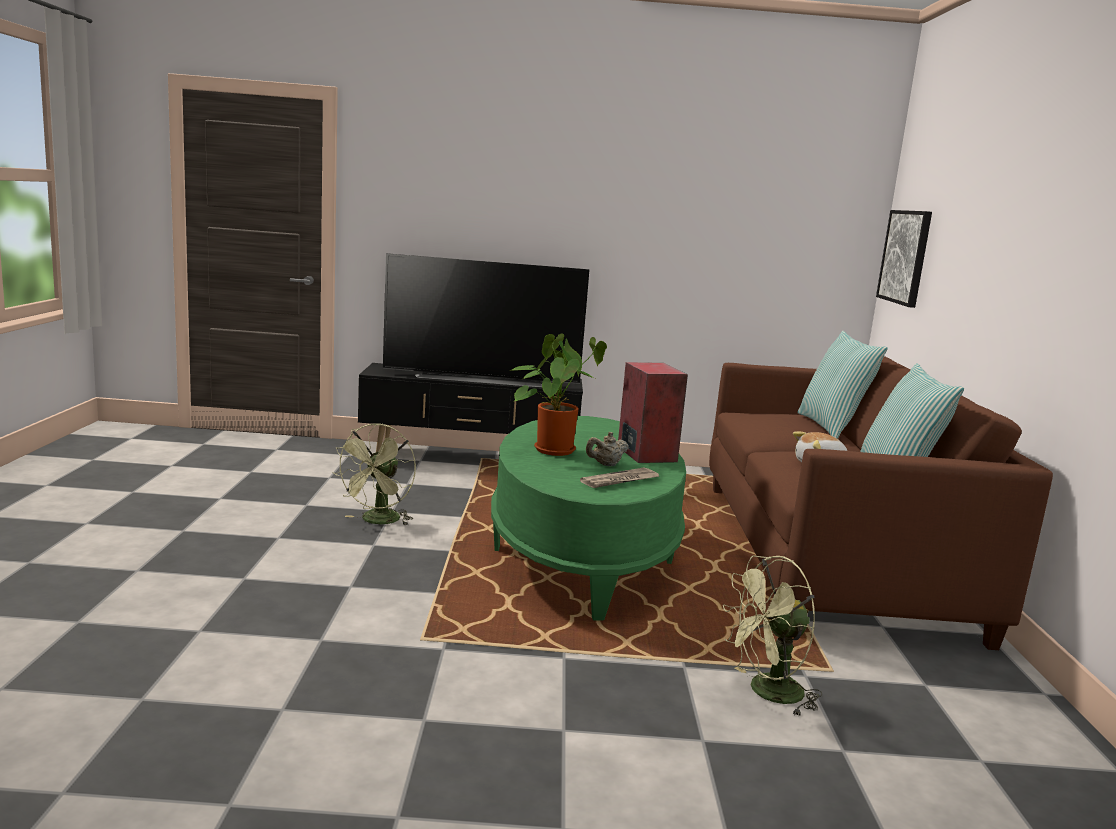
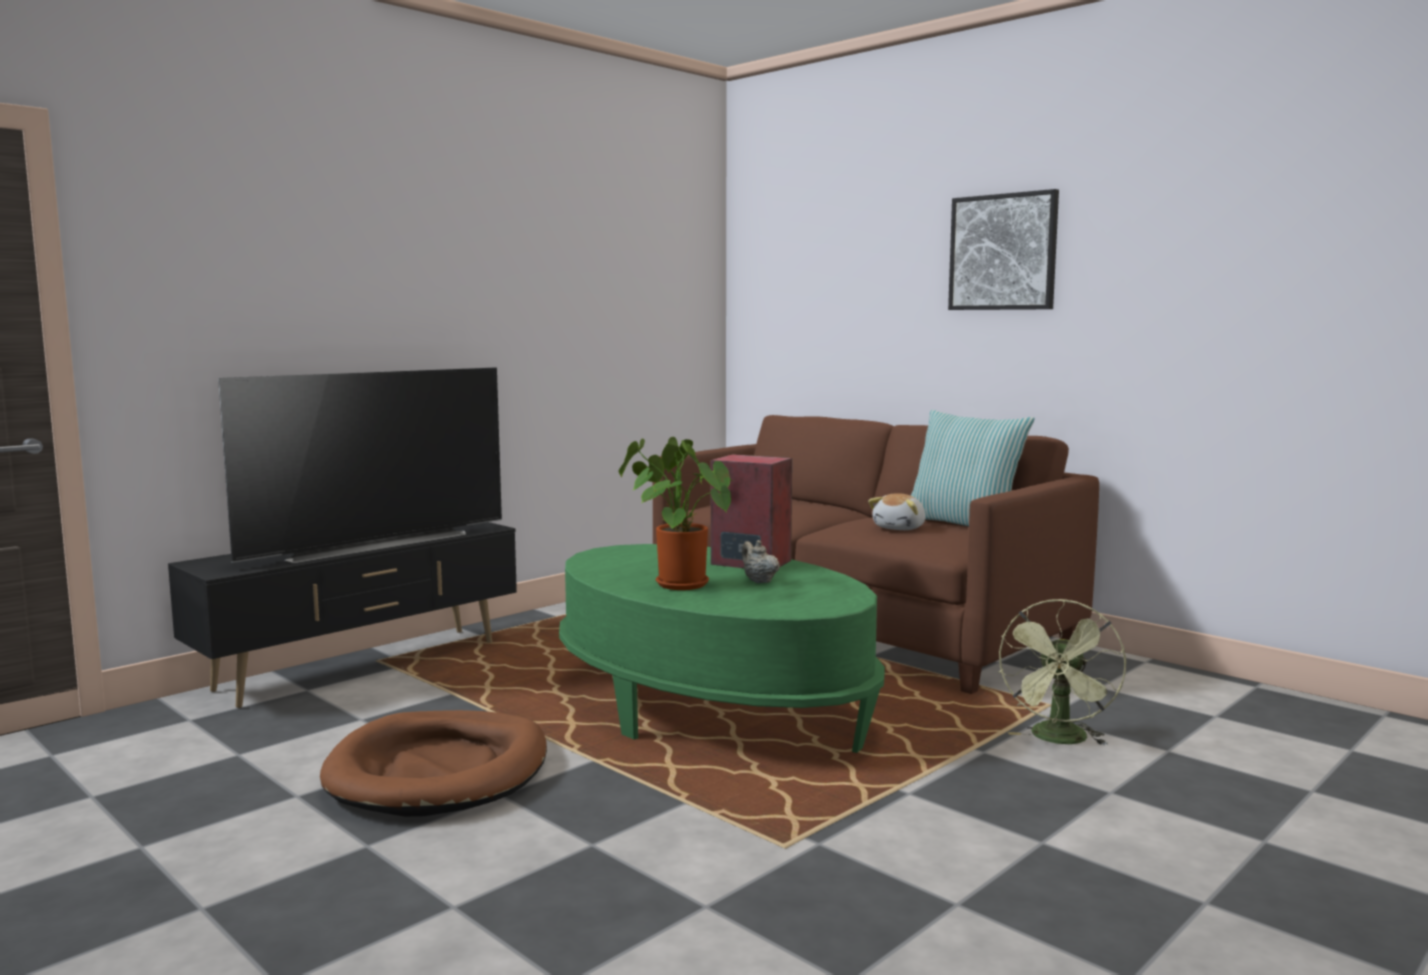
camera: 45 degrees left, 5 degrees down
(378, 521) = (439, 771): green fan -> brown dog bed
(606, 465) = (758, 581): beige teapot -> beige teapot turned 135 degrees clockwise
(620, 481) = (812, 589): newspaper -> none
(832, 427) = (802, 499): pillow -> none
(905, 257) = (775, 318): picture -> picture (1003, 252)

